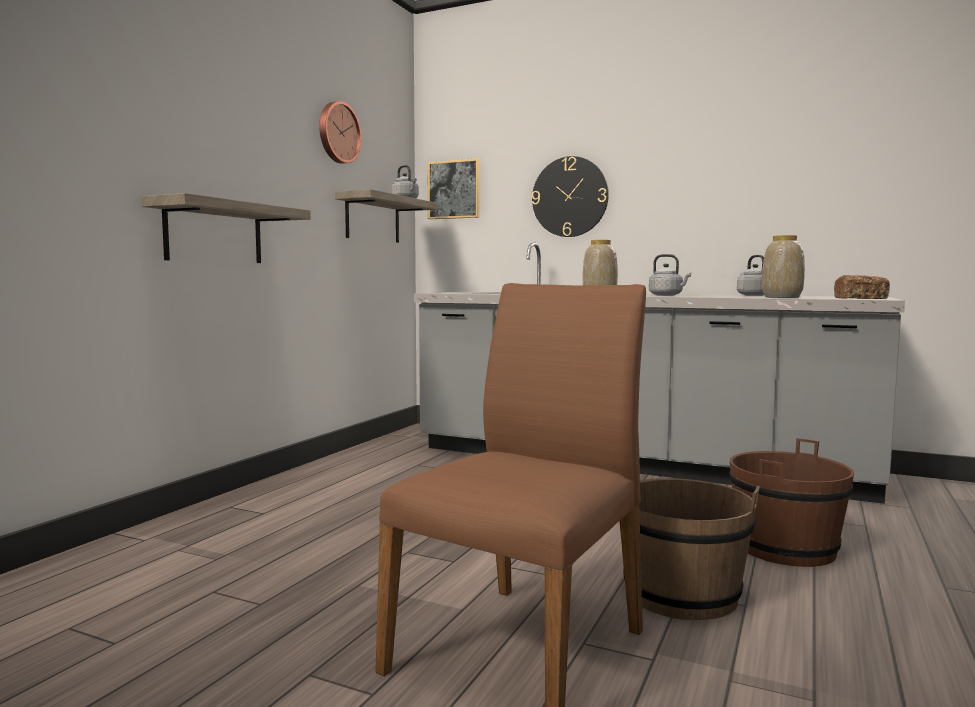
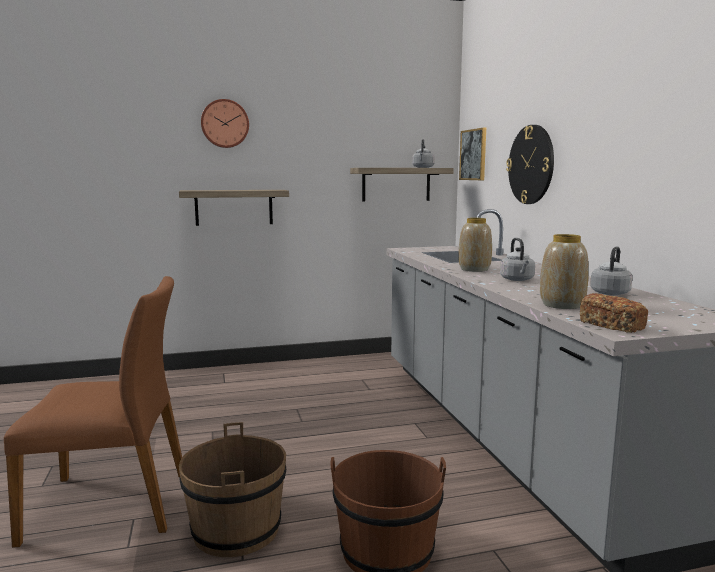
camera: 50 degrees right, 5 degrees up
(338, 133) = (355, 123): wall clock -> wall clock (225, 123)

